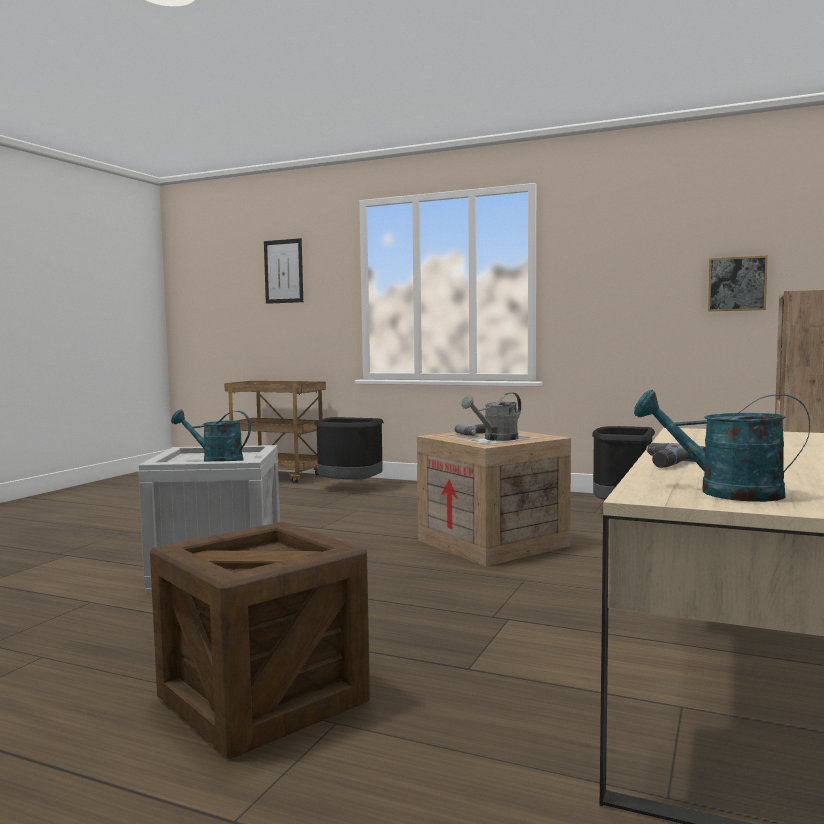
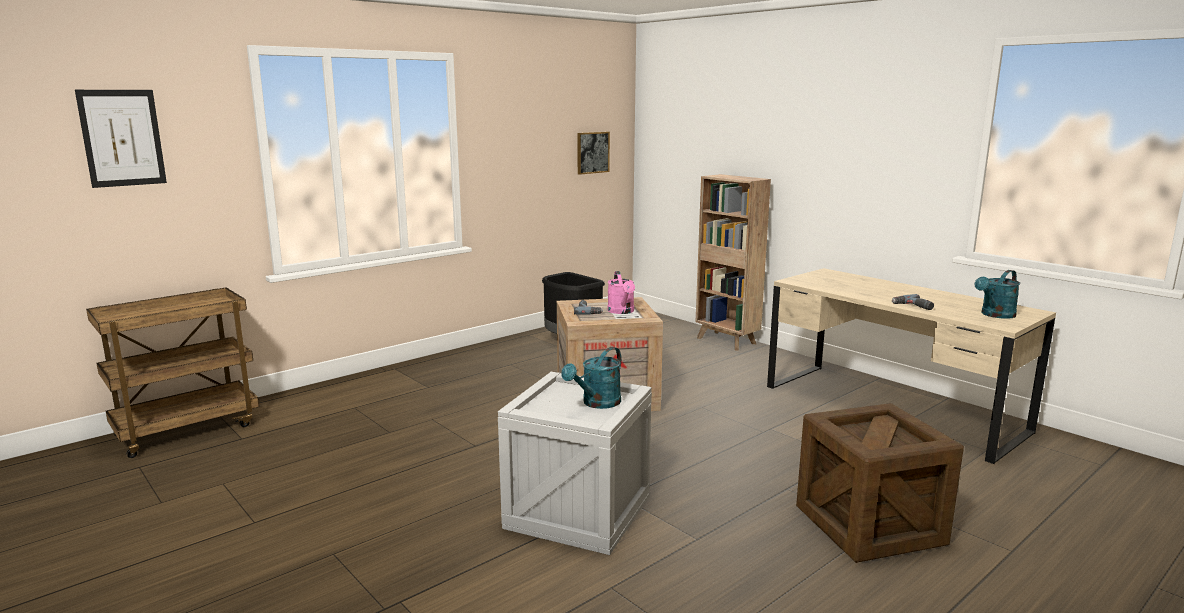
camera: 65 degrees left, 10 degrees up
(349, 488) = (328, 406): black trash can -> none
(496, 439) = (622, 311): grey watering can -> pink watering can

